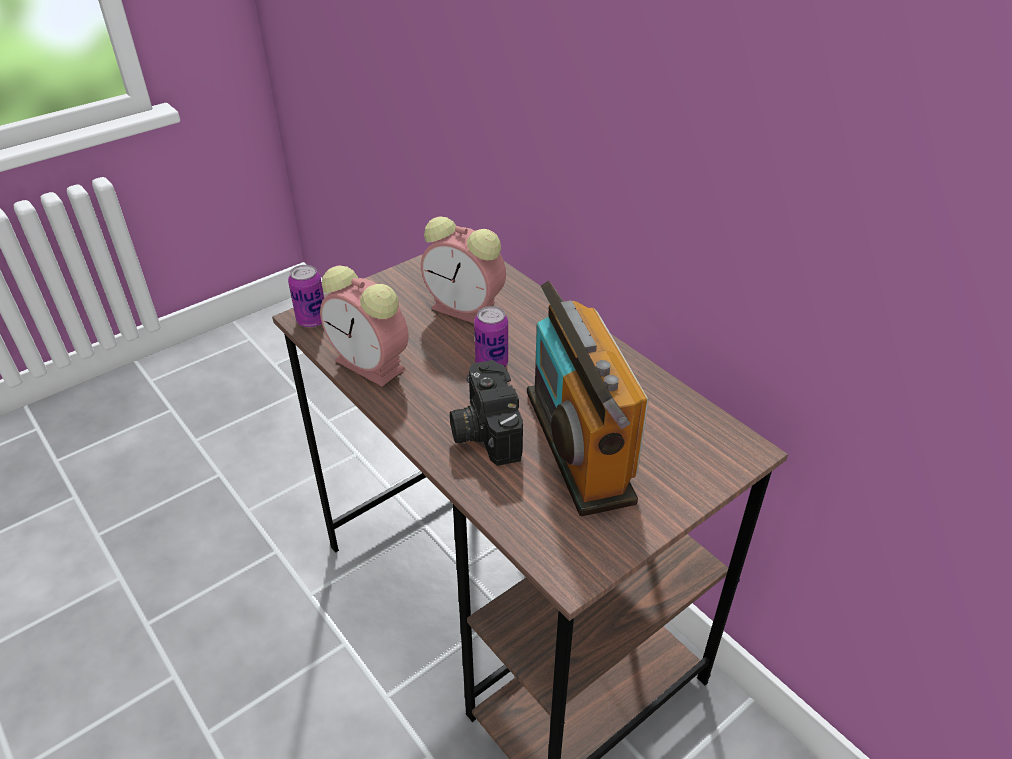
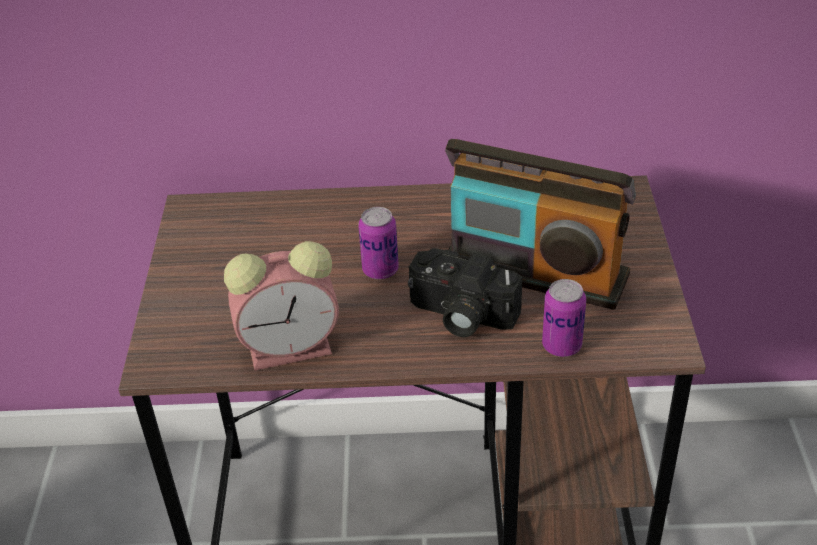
camera: 50 degrees left, 0 degrees up
(312, 320) = (167, 360): can -> can (561, 345)
(468, 310) = (285, 248): alarm clock -> none

